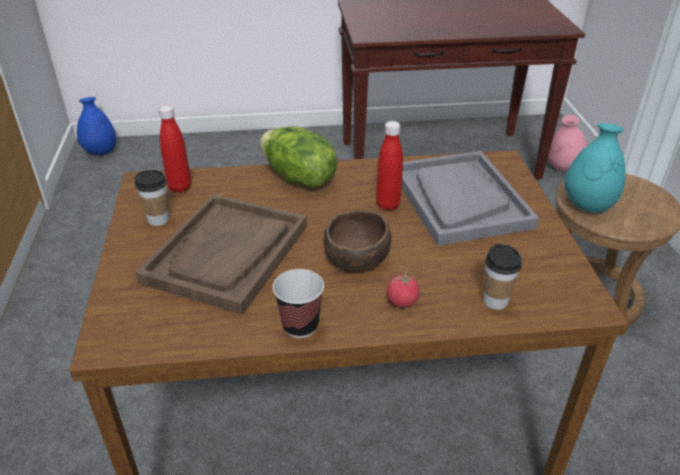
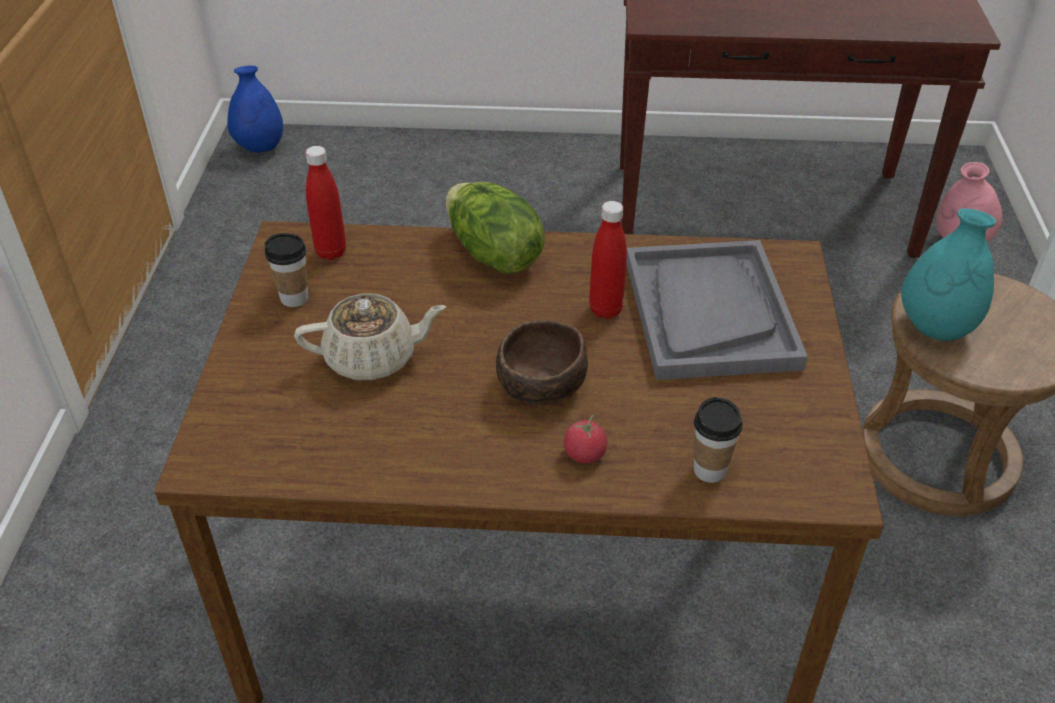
camera: 10 degrees right, 5 degrees up
(227, 254) = (373, 358): brown tray -> beige teapot
(300, 325) = (444, 471): cup -> none

